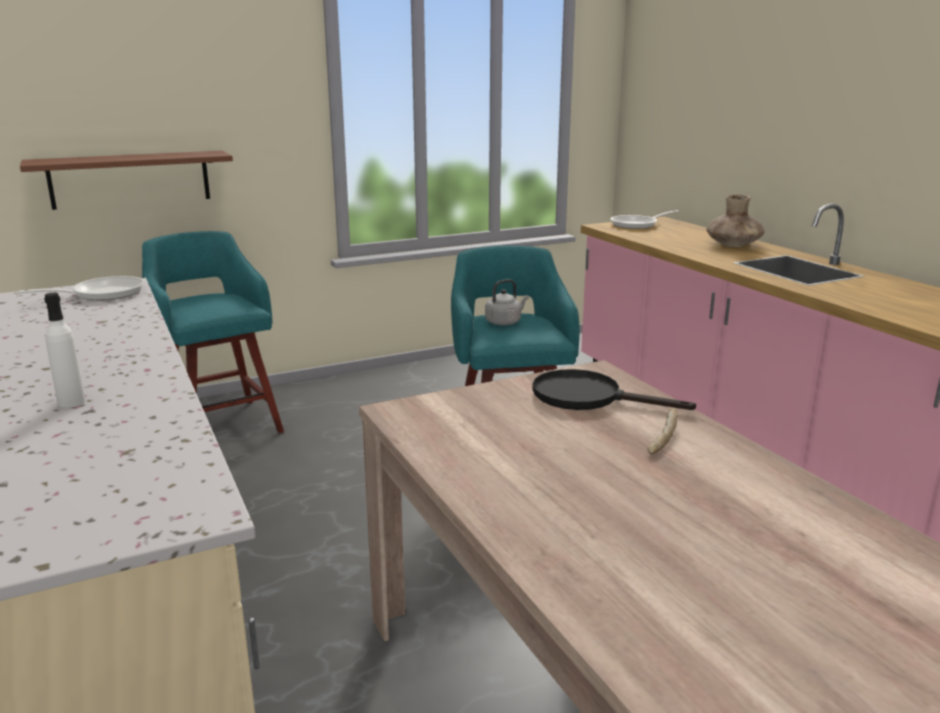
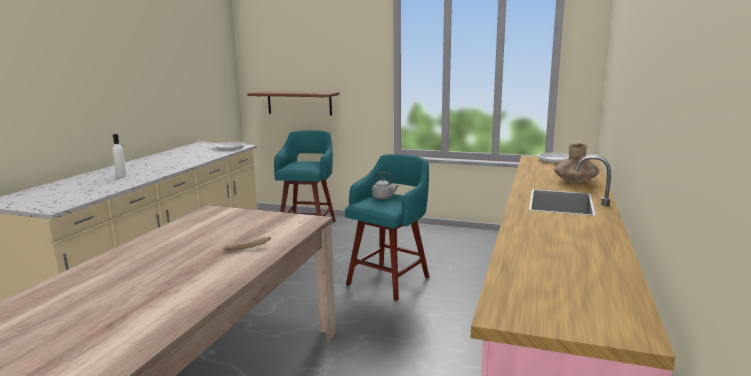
camera: 45 degrees right, 5 degrees down
(588, 397) = (276, 226): black frying pan -> none

